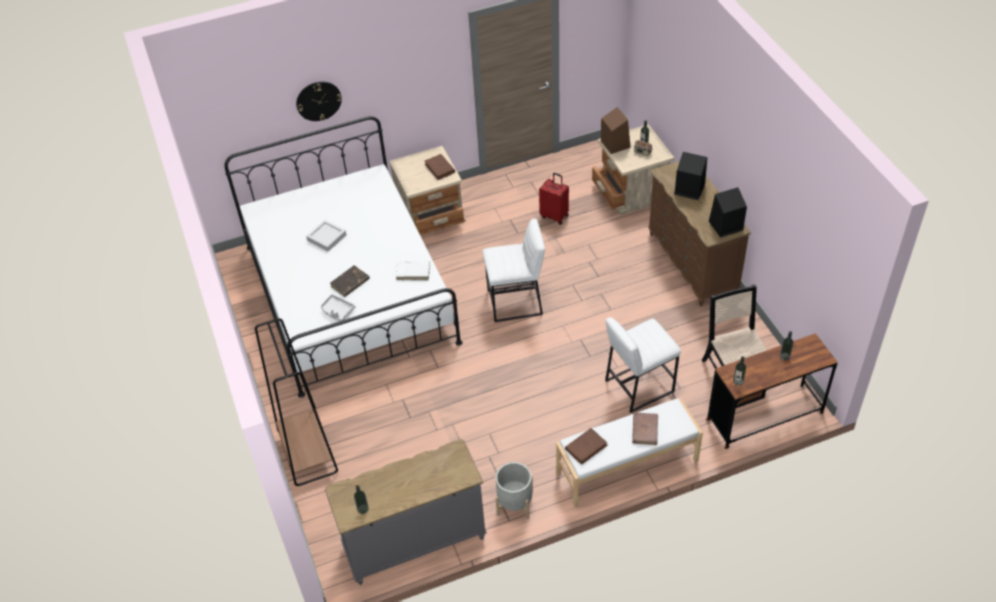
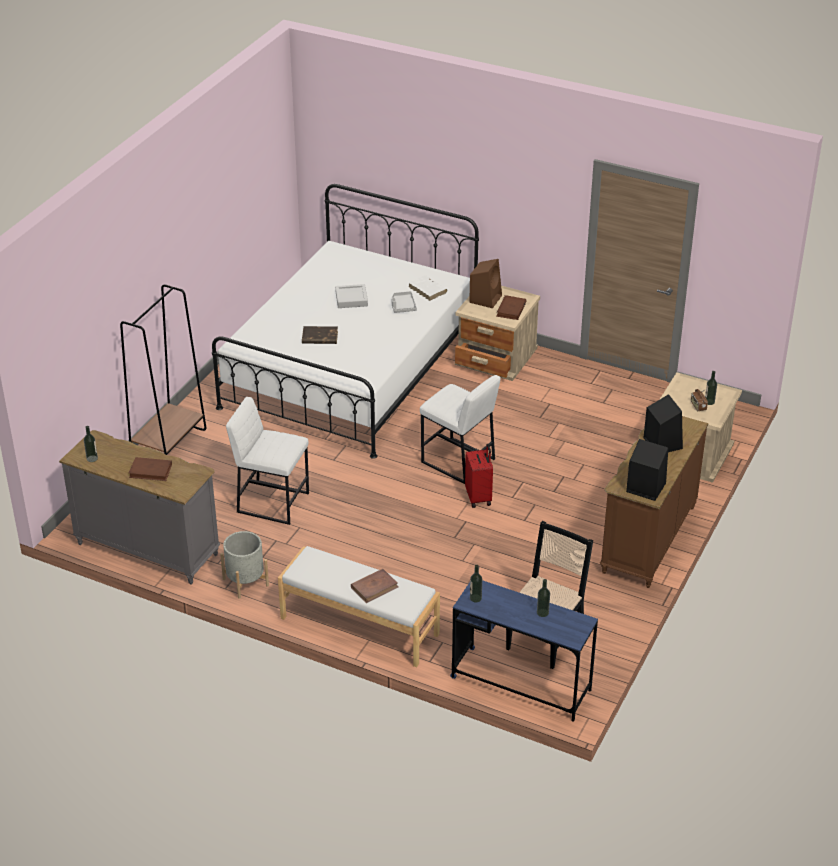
camera: 45 degrees right, 10 degrees down
(318, 101) = (427, 175): wall clock -> none
(337, 311) = (283, 349): grey tray -> grey tray (402, 306)
(413, 271) = (373, 361): white book -> white book (428, 289)
(555, 216) = (590, 426): red suitcase -> red suitcase (479, 497)
(586, 447) = (315, 563): brown book -> brown book (151, 471)
(614, 144) = (684, 384): brown speaker -> brown speaker (485, 298)
(638, 386) = (456, 585): white chair -> white chair (272, 502)
(764, 416) = (520, 684): brown desk -> blue desk

